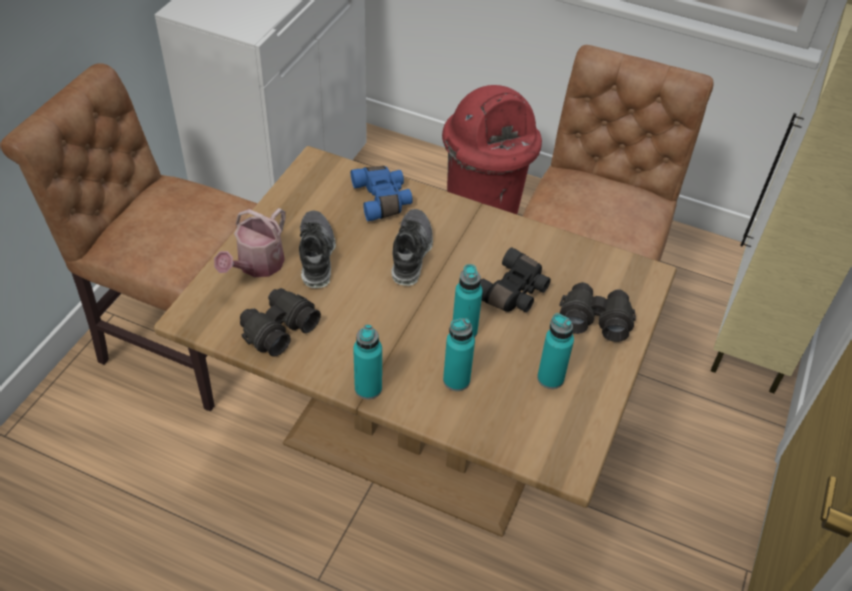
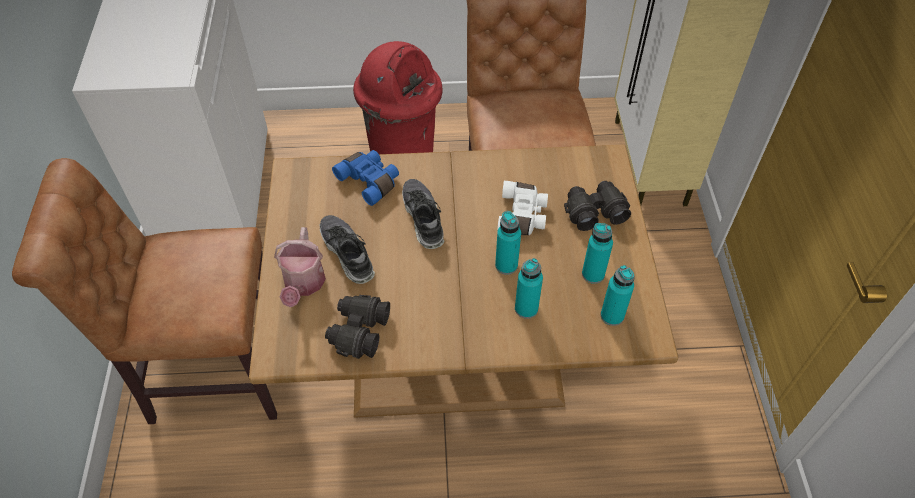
camera: 25 degrees left, 5 degrees up
(368, 388) = (464, 347): turquoise bottle -> turquoise bottle (612, 315)
(514, 292) = (523, 216): black binoculars -> white binoculars

